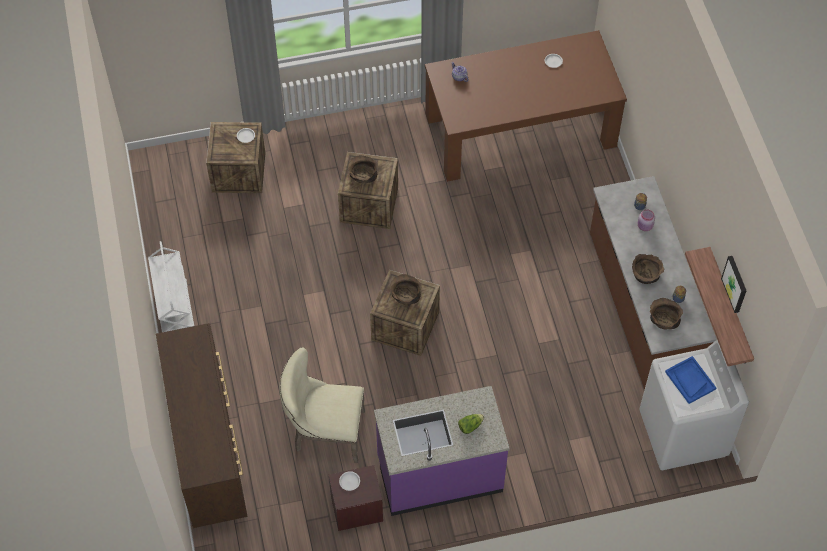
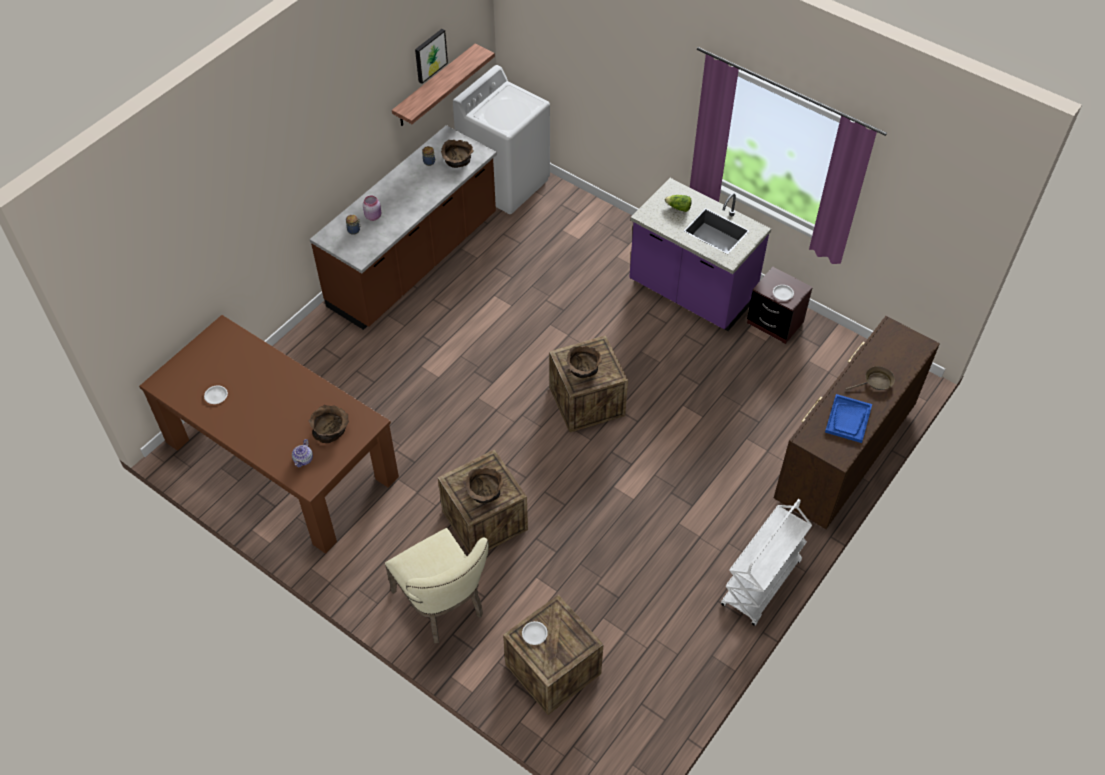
camera: 130 degrees left, 5 degrees down
(195, 415) = (876, 382): none -> brown frying pan
(324, 433) = (740, 386): beige chair -> beige chair (443, 606)
(646, 274) = (424, 191): brown bowl -> brown bowl (330, 429)
(690, 380) = (505, 110): blue tray -> blue tray (848, 419)

